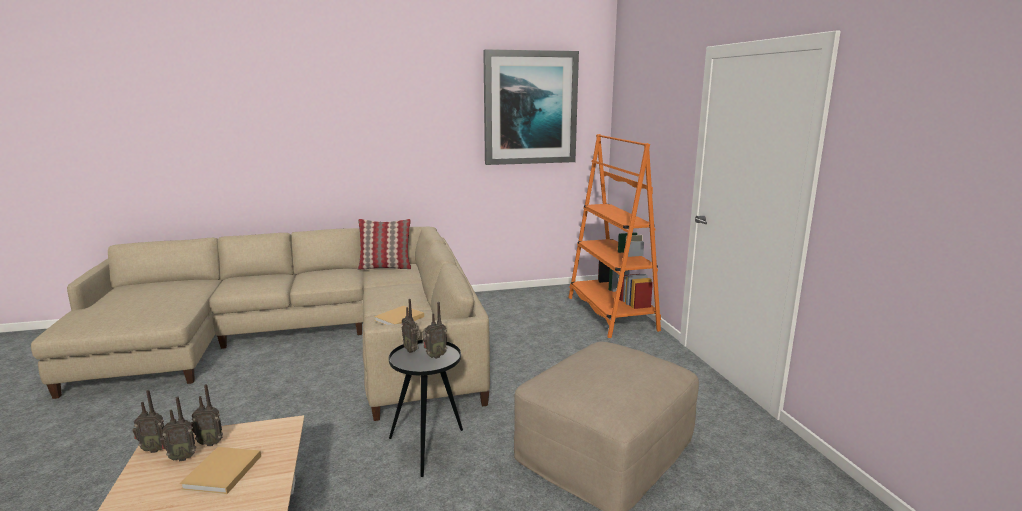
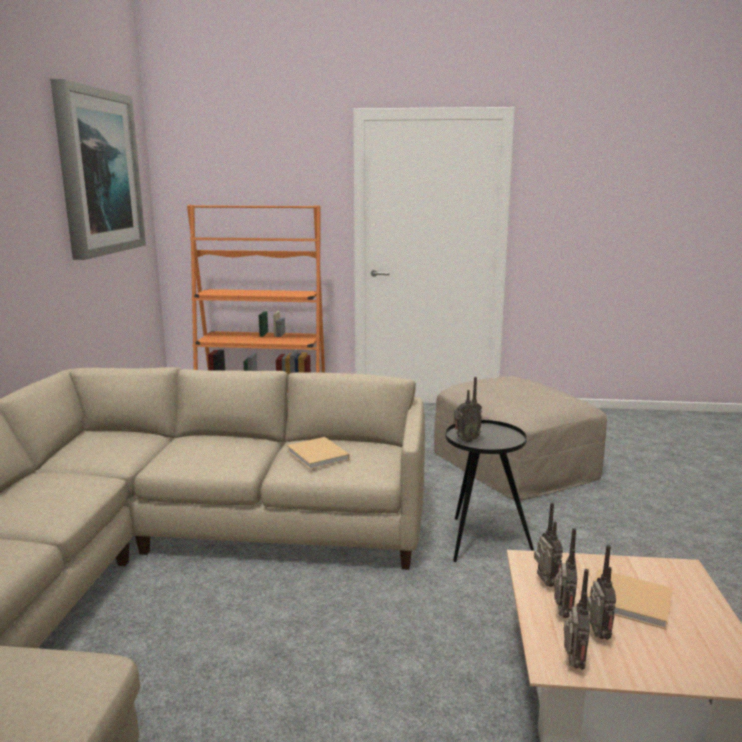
camera: 70 degrees left, 0 degrees up
(385, 267) = (76, 449): pillow -> none
(434, 356) = (485, 433): radio -> radio (545, 585)

